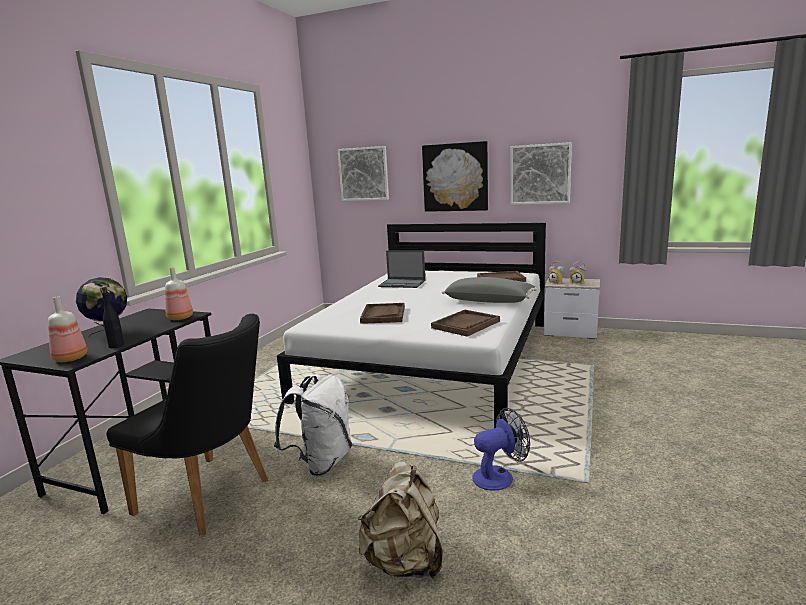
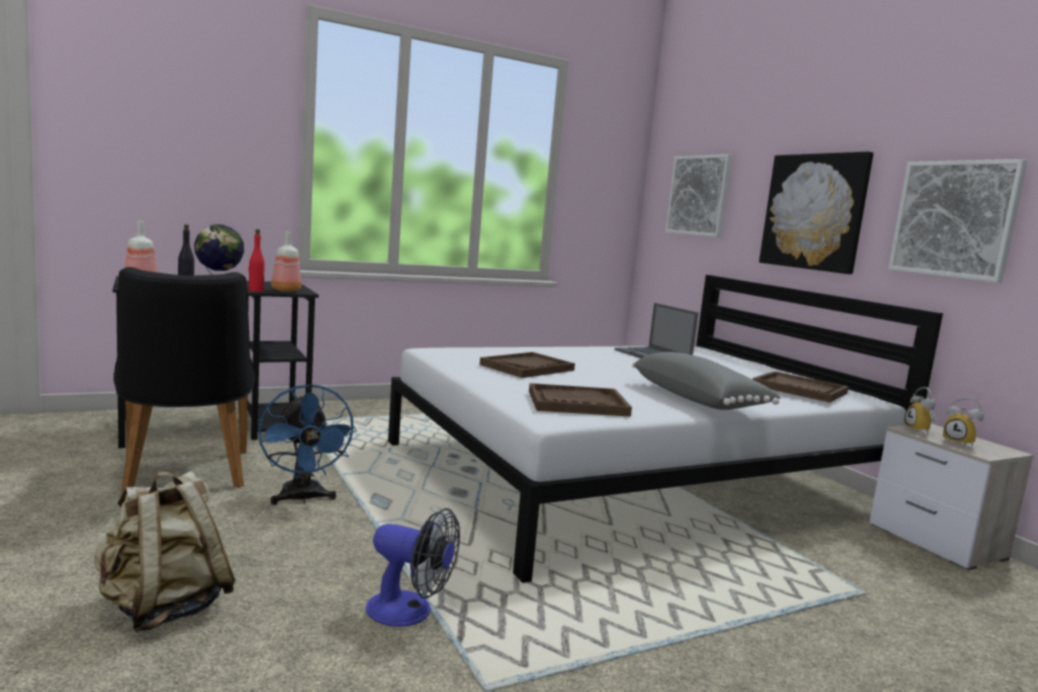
camera: 40 degrees right, 5 degrees down
(165, 326) = (256, 291): none -> red bottle
(321, 462) = (303, 499): white backpack -> blue fan

